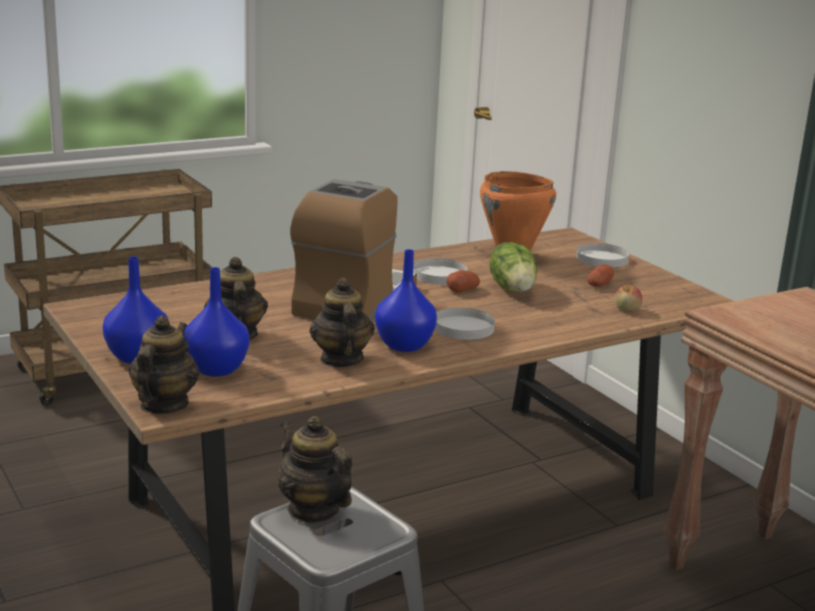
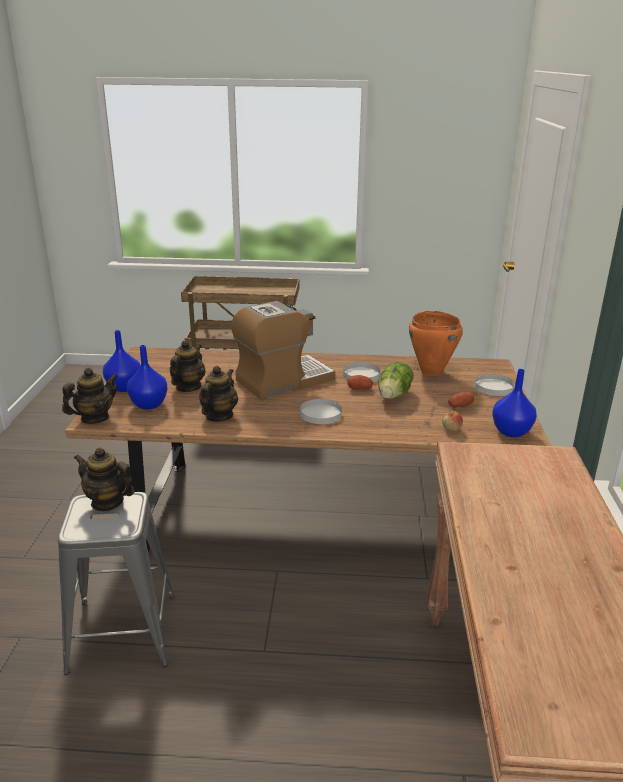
camera: 35 degrees right, 5 degrees up
(313, 510) = (107, 502): teapot -> teapot turned 60 degrees counterclockwise
(405, 345) = (268, 416): blue vase -> blue vase (512, 431)

